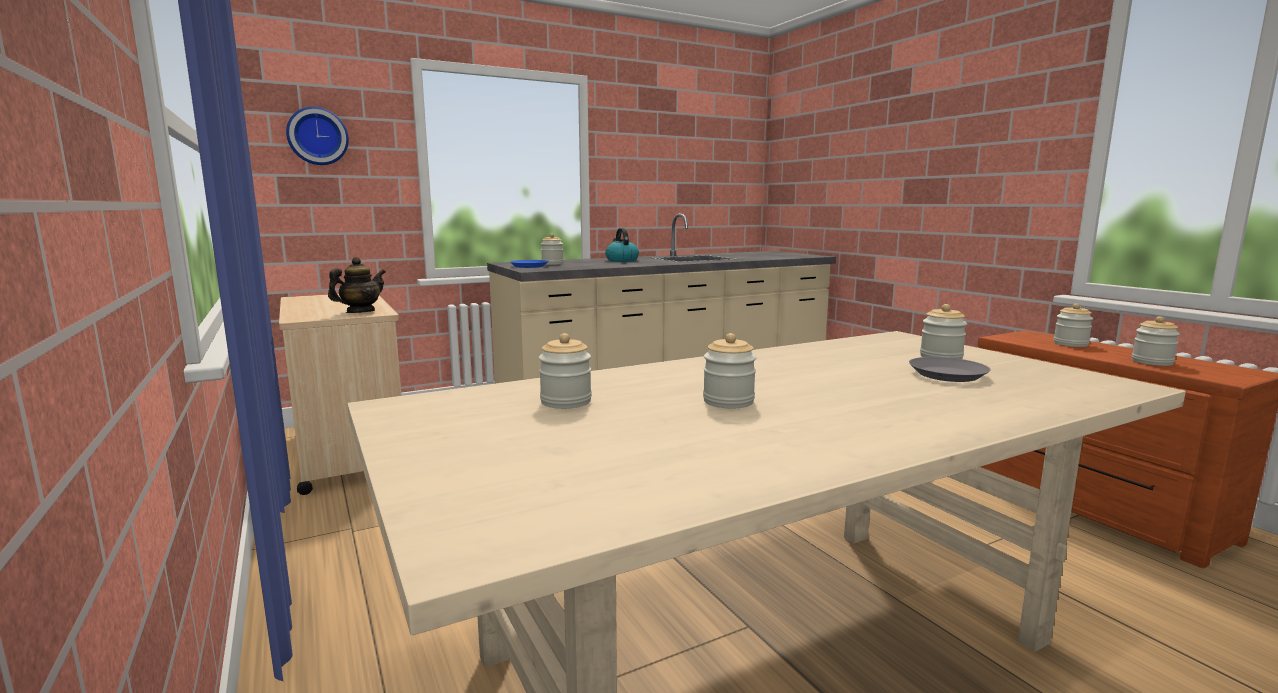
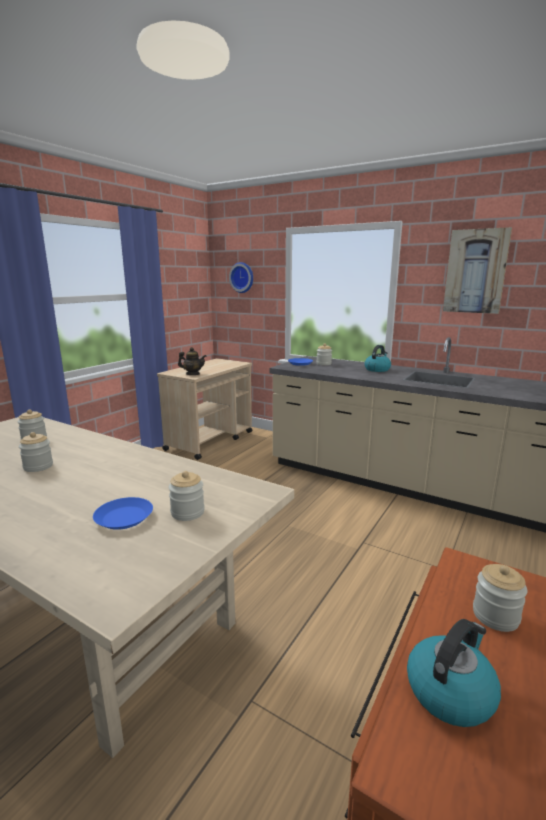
camera: 60 degrees right, 5 degrees up
(667, 144) = (475, 271): none -> picture
(947, 374) = (124, 518): grey plate -> blue plate
(1152, 362) = (450, 691): jar -> kettle

